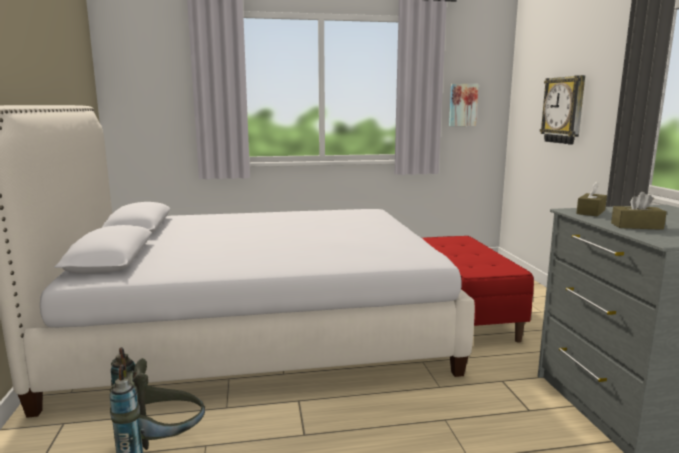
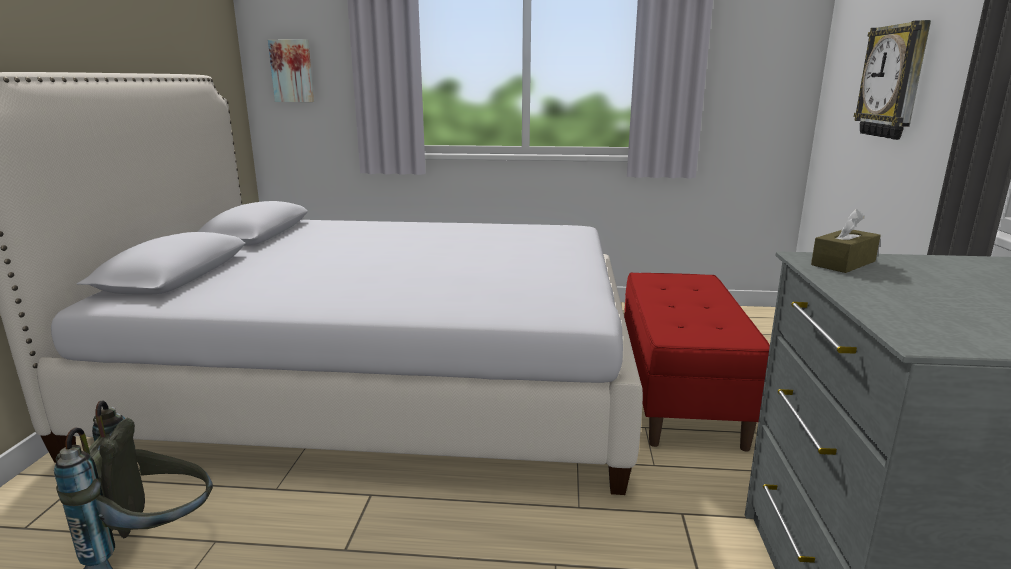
camera: 15 degrees right, 5 degrees up
(462, 105) = (742, 74): picture -> picture (292, 71)
(636, 226) = (901, 300): brown tissue box -> none

